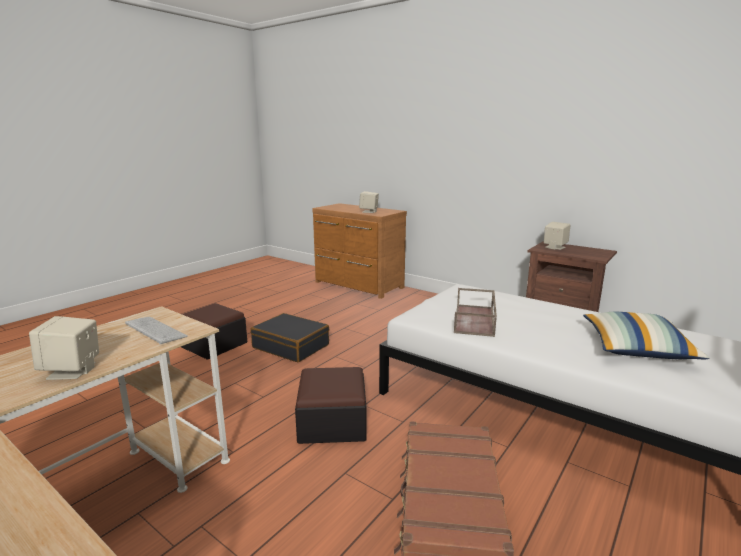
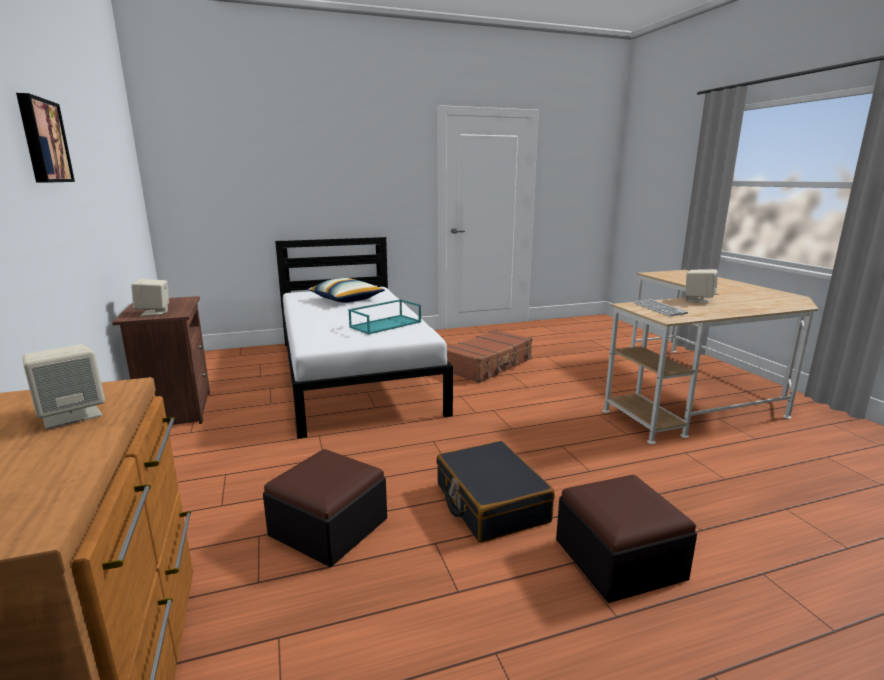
camera: 145 degrees left, 0 degrees up
(332, 422) = (512, 409): ottoman -> ottoman (329, 527)
(475, 320) = (386, 324): brown tray -> turquoise tray
(508, 128) = (42, 141): none -> picture

